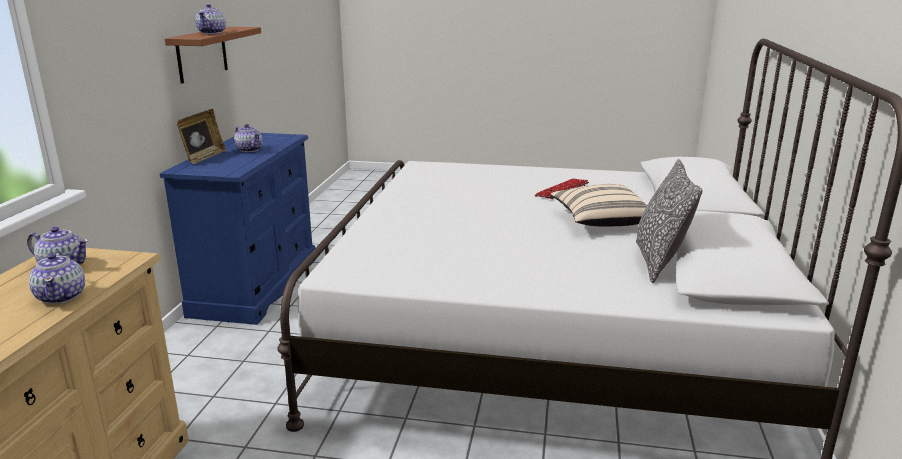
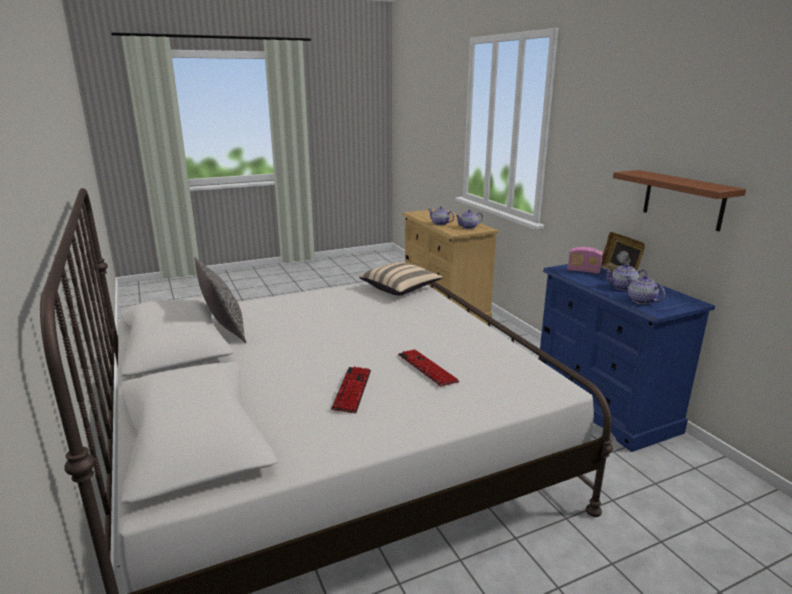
camera: 145 degrees right, 0 degrees up
(212, 33) = (663, 177): teapot -> teapot (641, 301)
(220, 166) = (583, 271): none -> radio
(488, 188) = (427, 369): none -> keyboard
(601, 221) = (284, 356): beige pillow -> beige pillow (400, 289)

